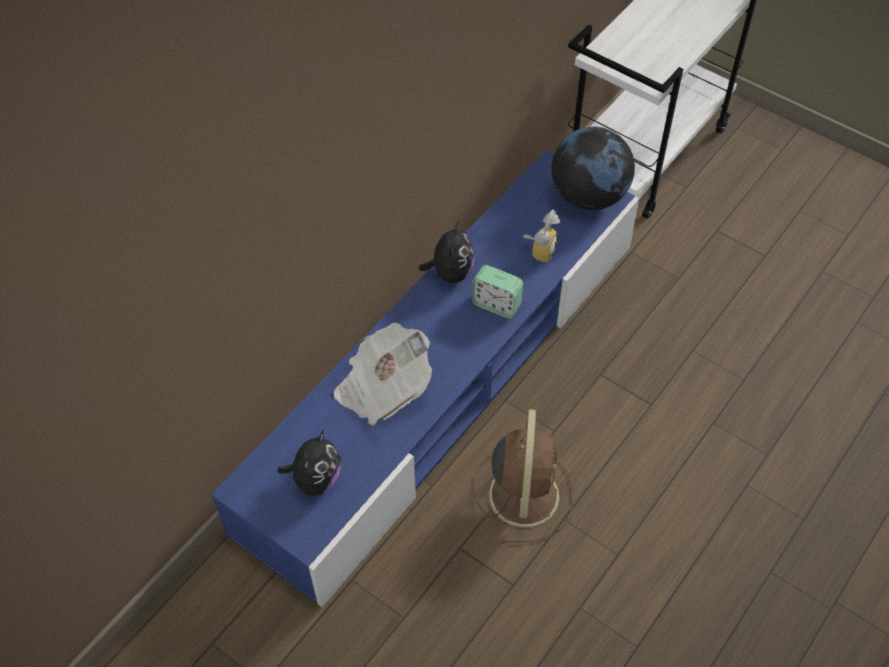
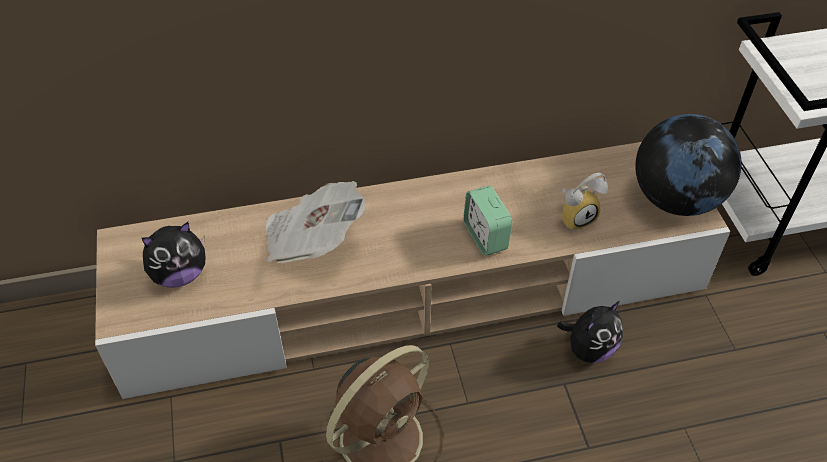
camera: 40 degrees right, 5 degrees down
(445, 381) = (414, 291): blue tv stand -> beige tv stand
(450, 273) = (472, 185): plush toy -> plush toy (589, 349)

